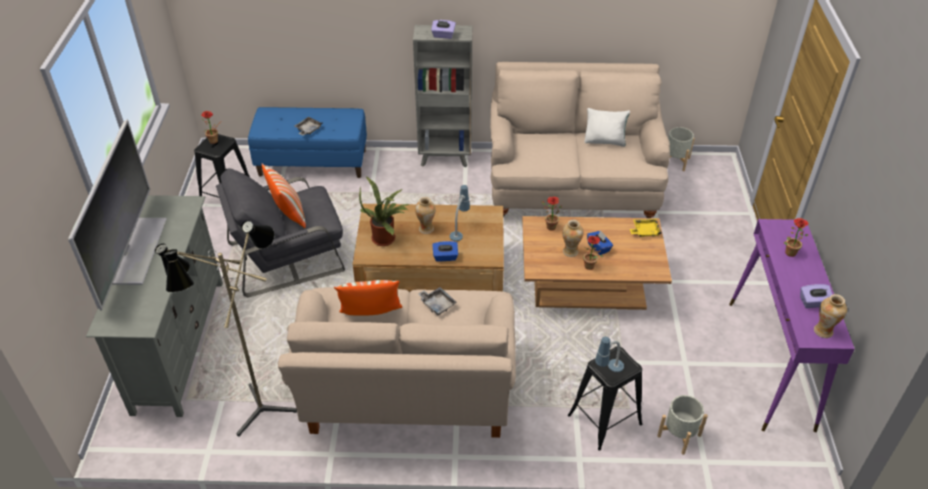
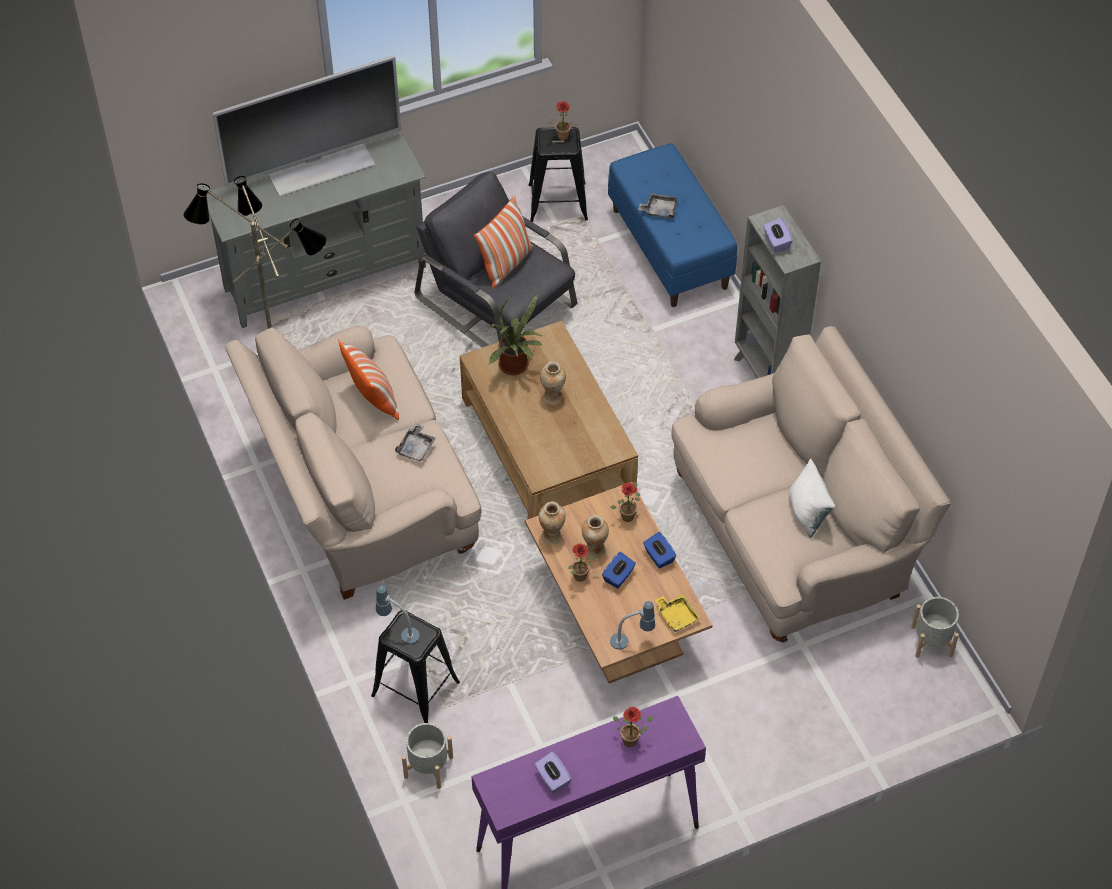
camera: 65 degrees right, 10 degrees up
(445, 257) = (516, 433): blue tissue box -> blue tissue box (658, 556)
(459, 230) = (568, 429): table lamp -> table lamp (632, 641)
(823, 331) = (509, 795): vase -> vase (551, 536)

